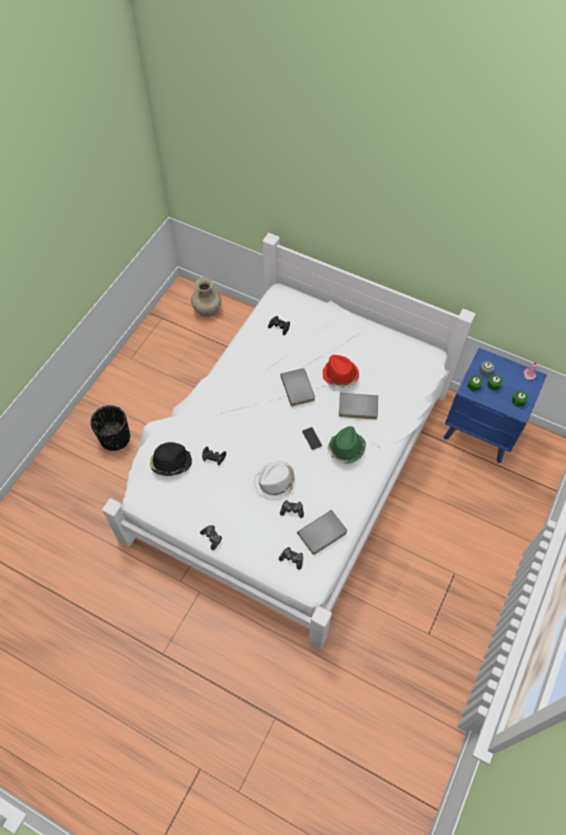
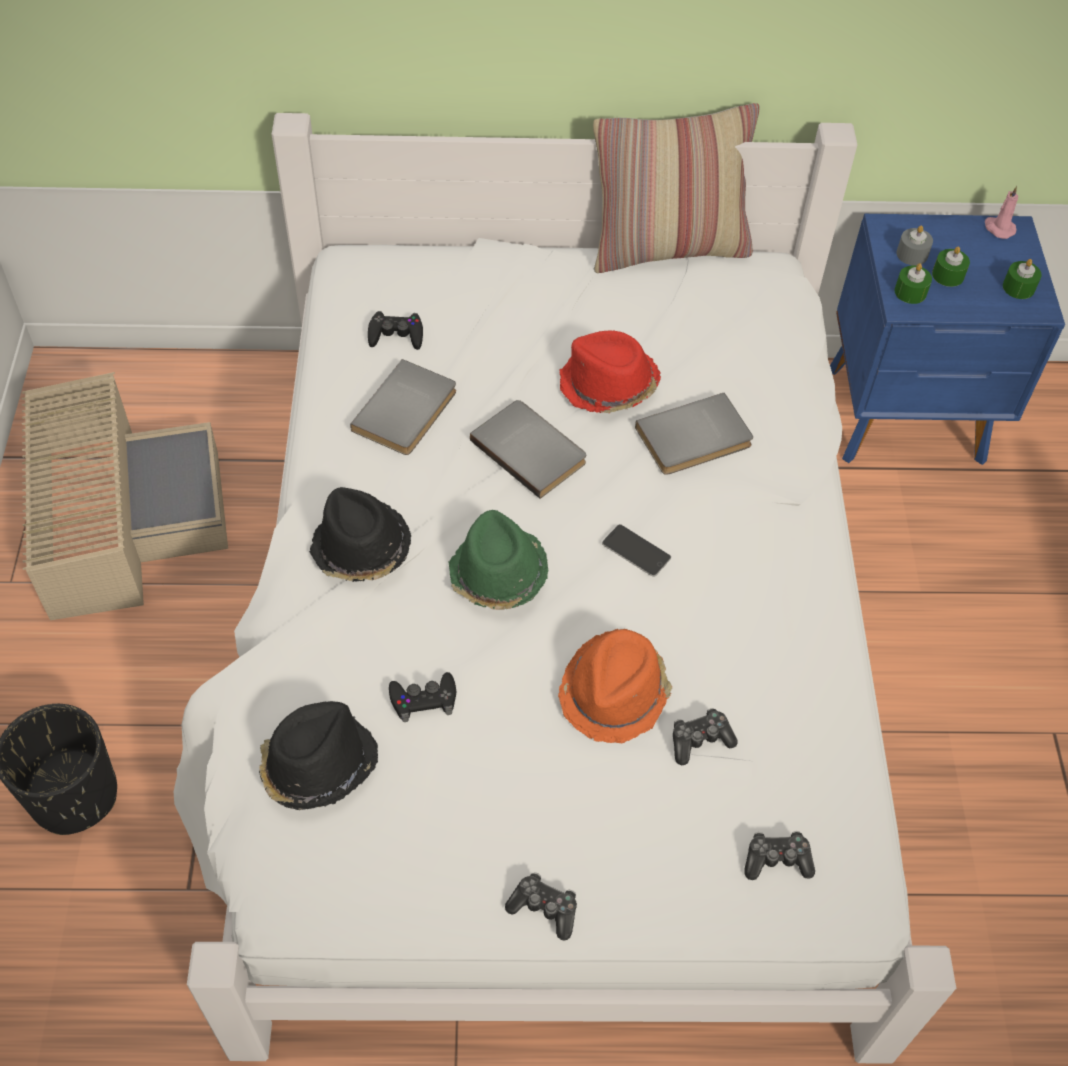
camera: 30 degrees left, 5 degrees down
(176, 349) = (121, 515): none -> beige storage box
(207, 309) = (150, 396): beige vase -> none
(223, 398) = (361, 549): none -> black hat
(275, 482) = (615, 693): white hat -> orange hat
(323, 534) = (809, 762): grey book -> grey book (408, 412)
(346, 449) = (729, 540): green hat -> green hat (497, 575)
(397, 331) = (667, 248): none -> pillow

